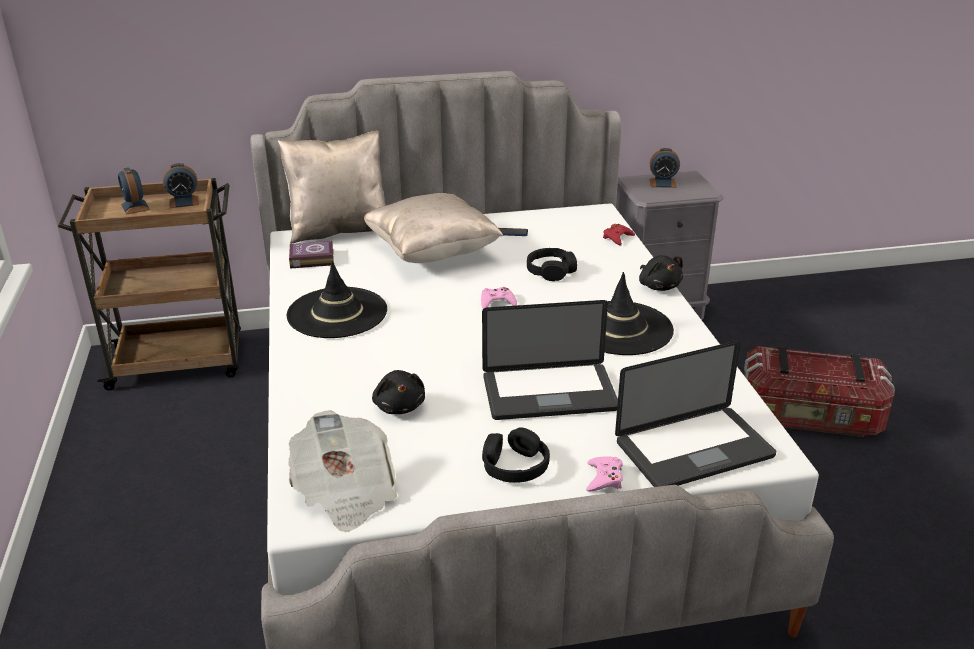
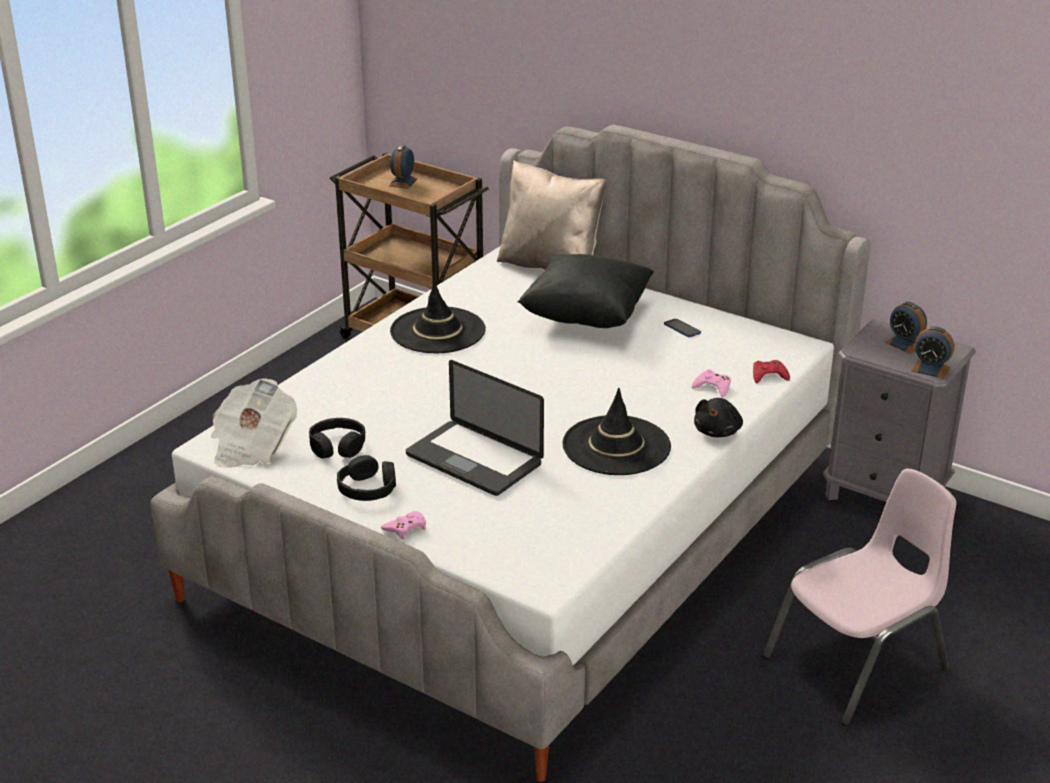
camera: 45 degrees right, 0 degrees up
(184, 202) = (440, 191): alarm clock -> alarm clock (930, 369)
(310, 258) = (490, 280): book -> none
(399, 406) = (367, 414): black plush toy -> none
(432, 253) = (586, 317): beige pillow -> black pillow
(497, 302) = (562, 379): pink game controller -> pink game controller (713, 387)
(551, 271) = (652, 376): black headphones -> black headphones (337, 446)
(694, 450) = (497, 549): laptop -> none
(809, 417) = (857, 664): storage box -> pink chair

